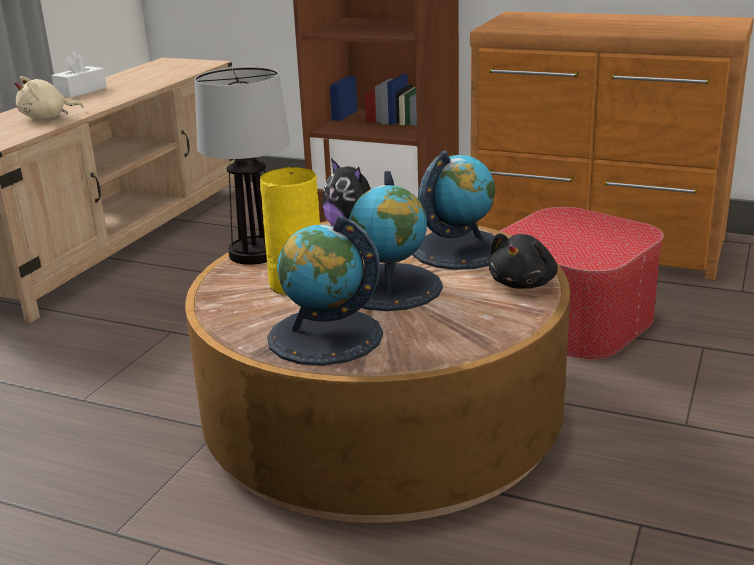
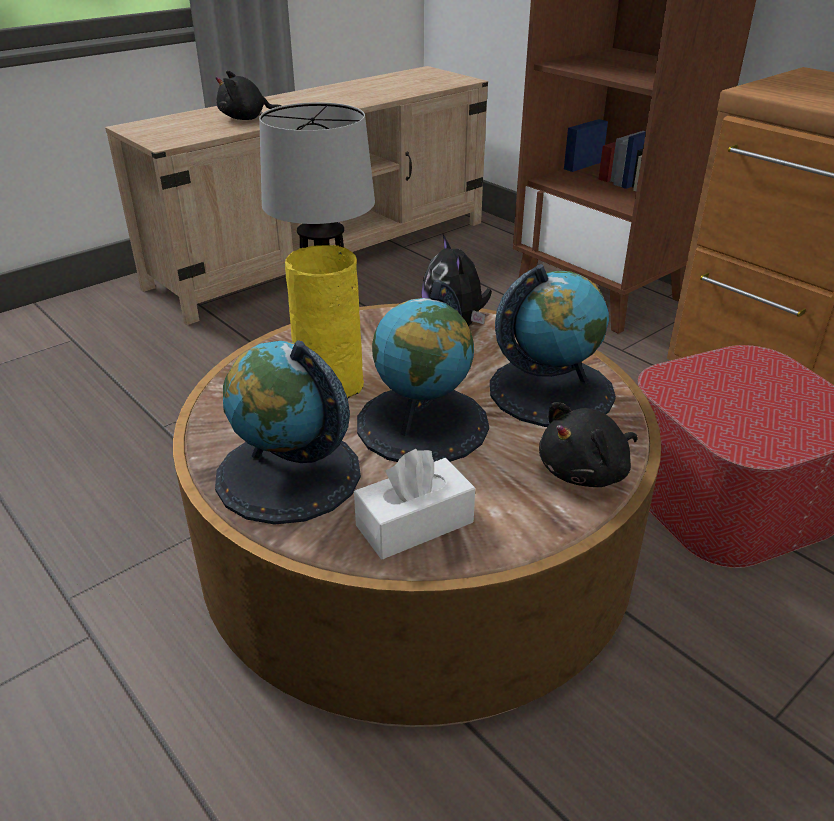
camera: 25 degrees right, 10 degrees up
(47, 117) = (247, 118): beige plush toy -> black plush toy
(81, 91) = (310, 93): white tissue box -> white tissue box (414, 524)

